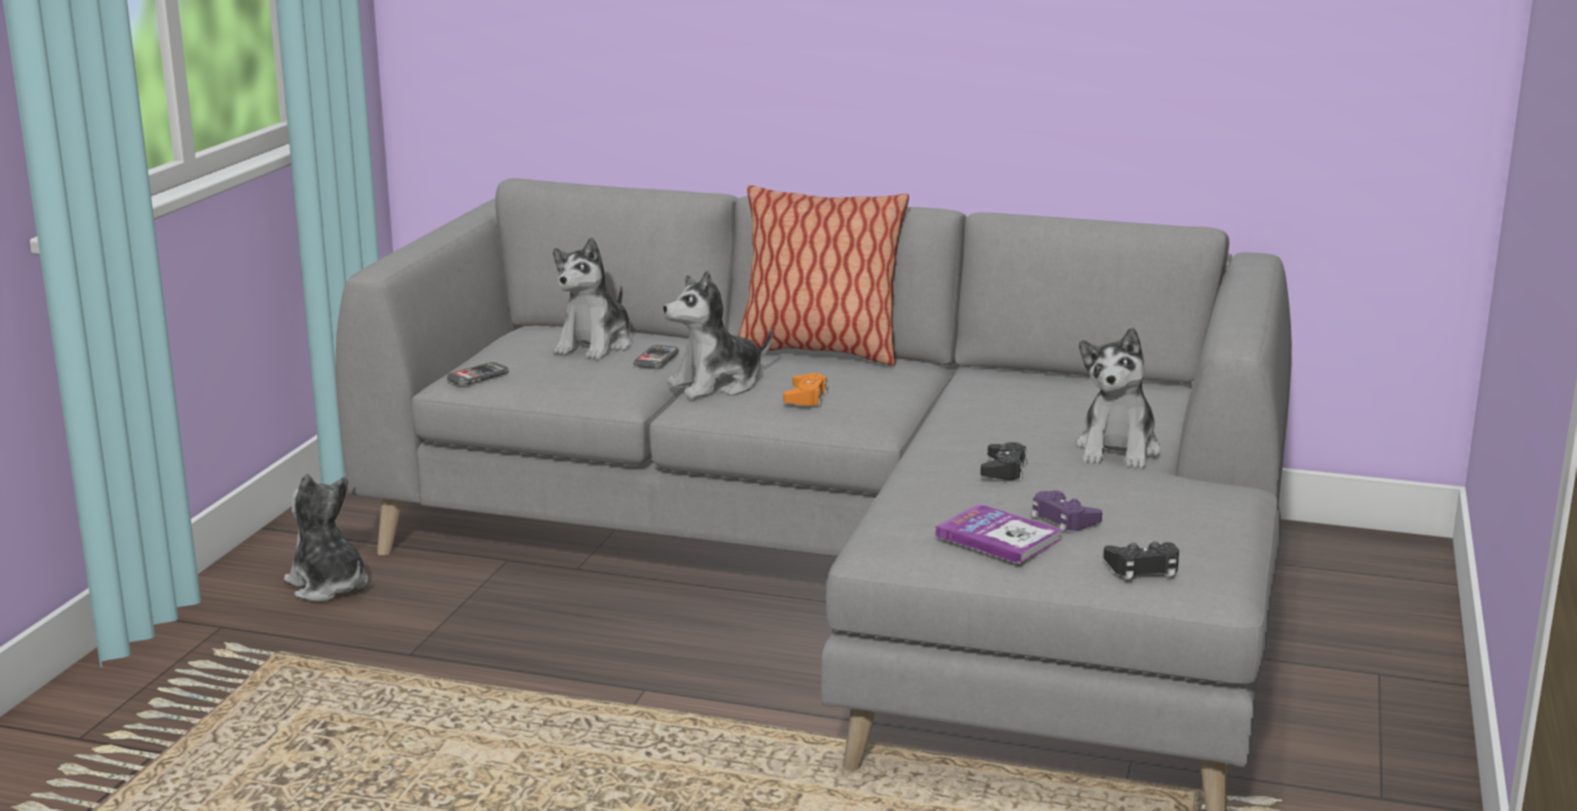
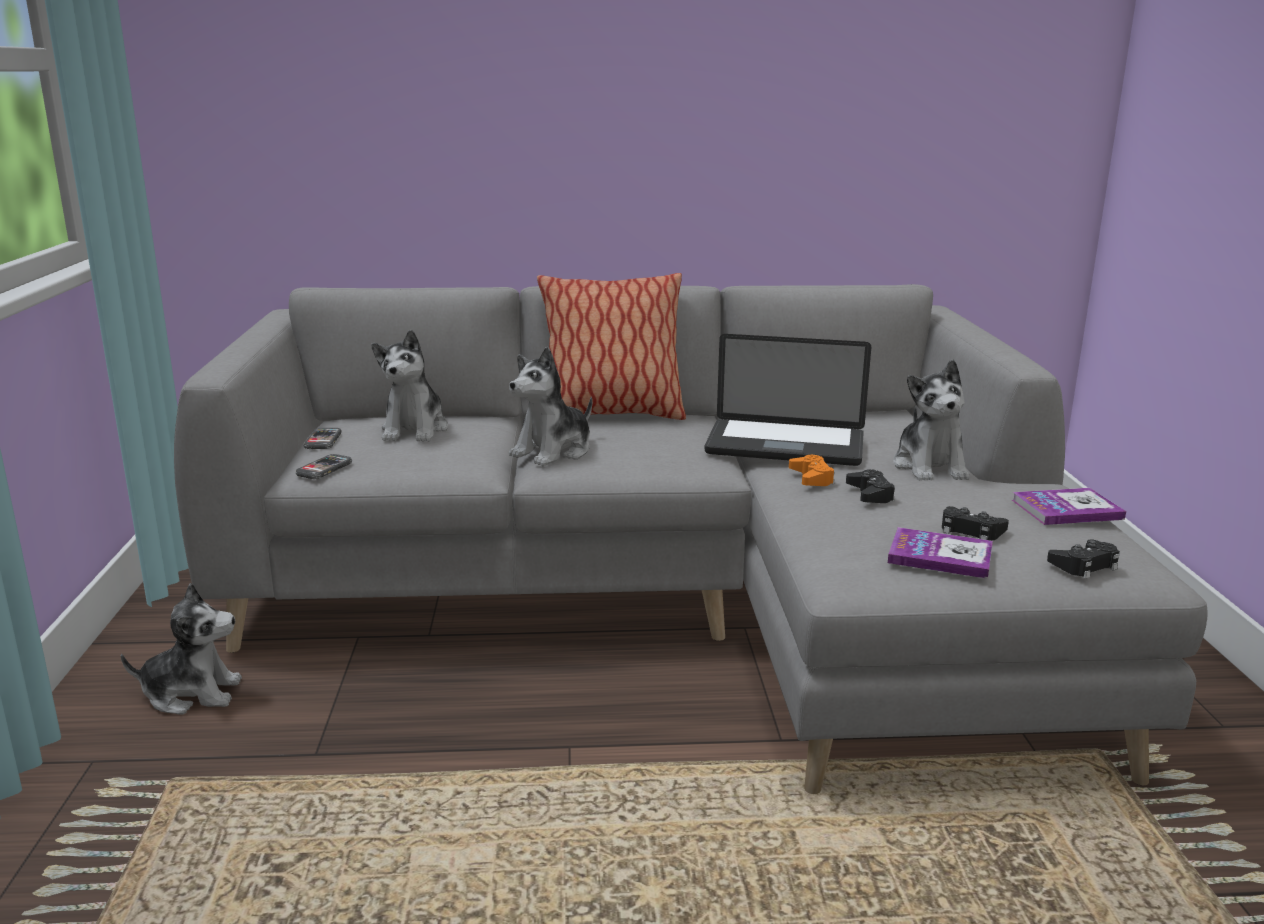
camera: 20 degrees left, 0 degrees up
(328, 586) = (192, 694): plush toy -> plush toy turned 150 degrees clockwise
(656, 359) = (480, 435): phone -> phone (323, 440)
(806, 397) = (642, 453): orange game controller -> orange game controller (811, 478)
(977, 407) = (785, 445): none -> laptop
(1063, 518) = (970, 531): purple game controller -> black game controller
(1204, 513) = (1066, 509): none -> book

